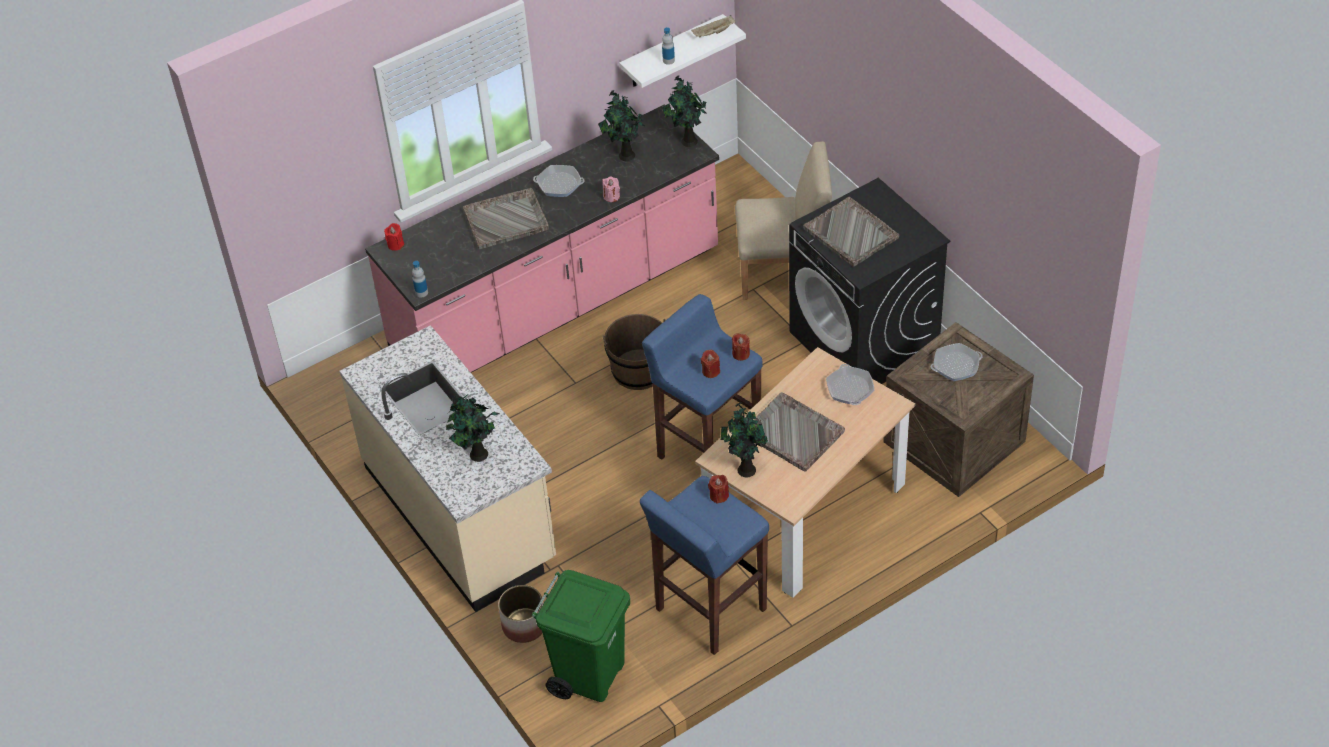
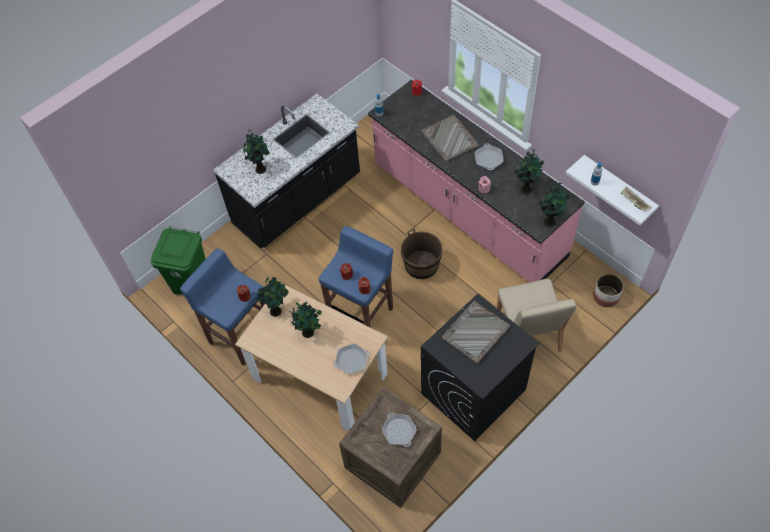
camera: 80 degrees right, 10 degrees up
(461, 514) = (297, 201): beige counter -> black counter
(524, 625) = (224, 246): planter -> planter (606, 296)
(792, 433) = (309, 332): grey tray -> potted plant

